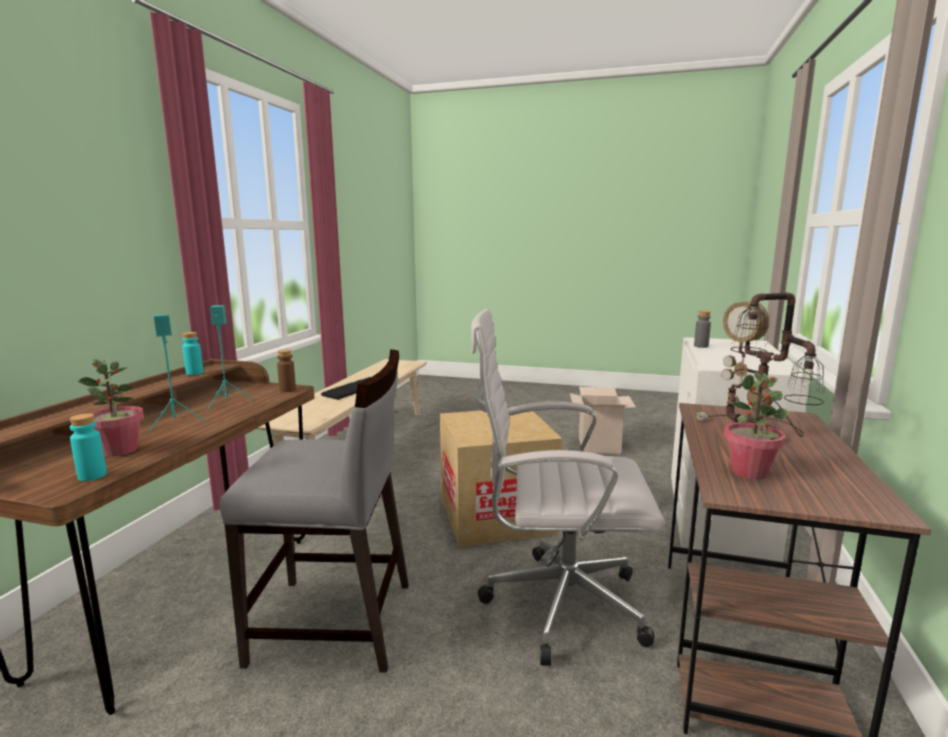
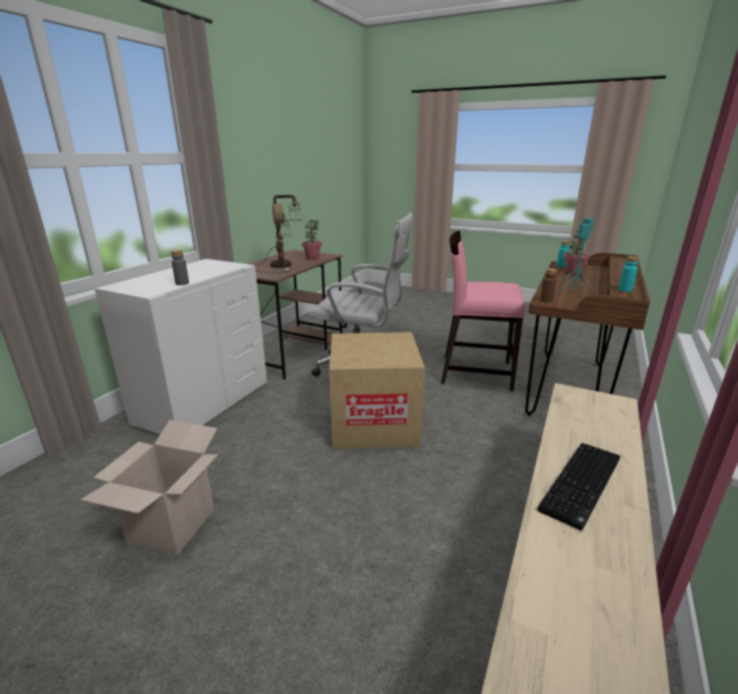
camera: 170 degrees left, 10 degrees up
(335, 623) = (475, 372): grey chair -> pink chair

